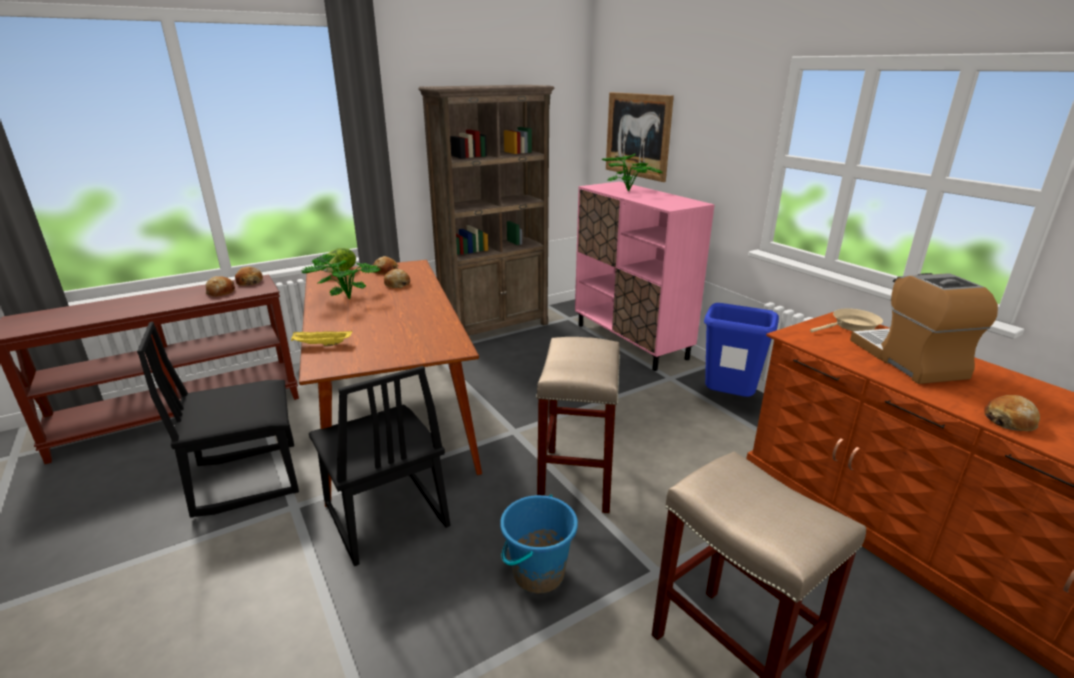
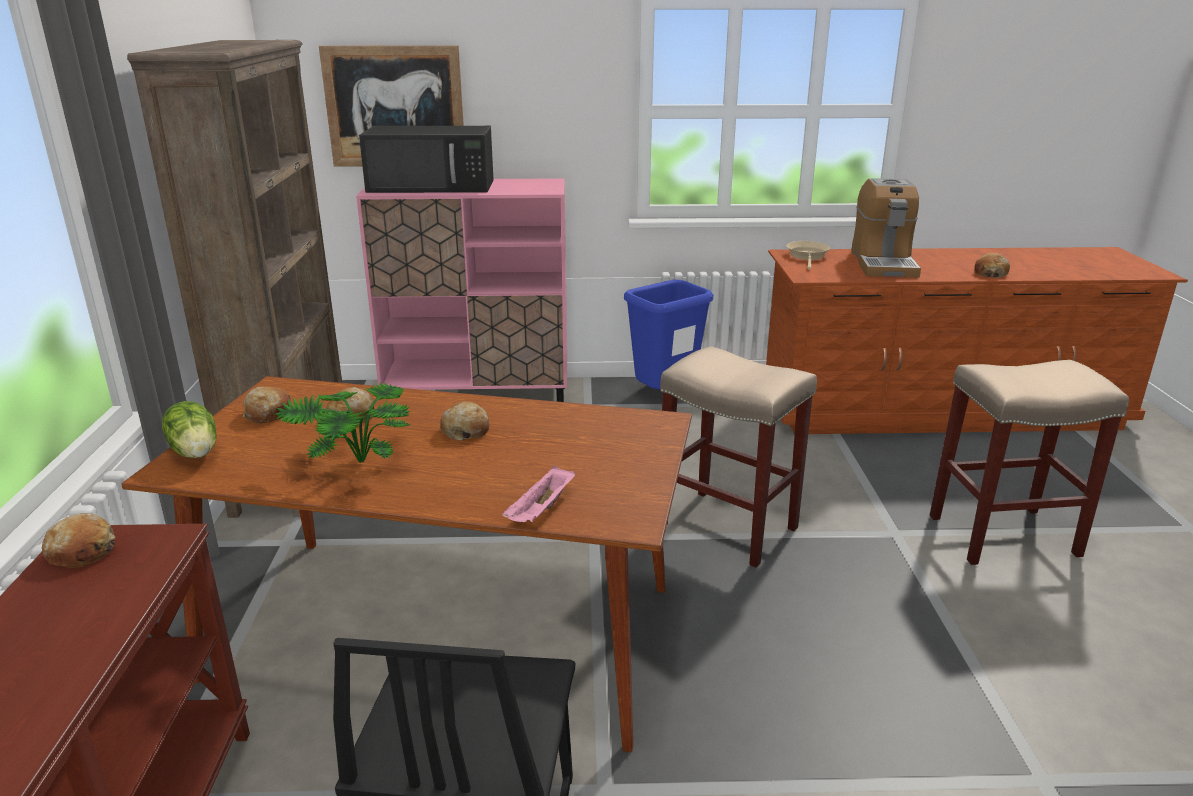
camera: 60 degrees left, 0 degrees up
(220, 292) = (91, 593): bread -> bread (465, 430)
(321, 345) = (541, 511): yellow tray -> pink tray
(384, 517) = (696, 694): black chair -> none
(538, 573) = (865, 601): blue bucket -> none
(628, 190) = (433, 186): potted plant -> black microwave
(908, 360) = (883, 263): coffee machine -> coffee machine turned 105 degrees counterclockwise

